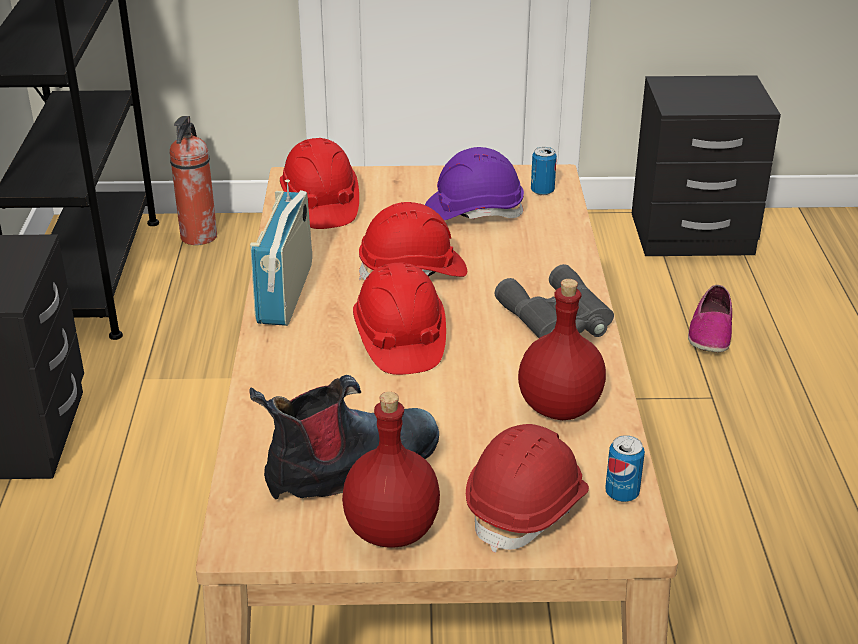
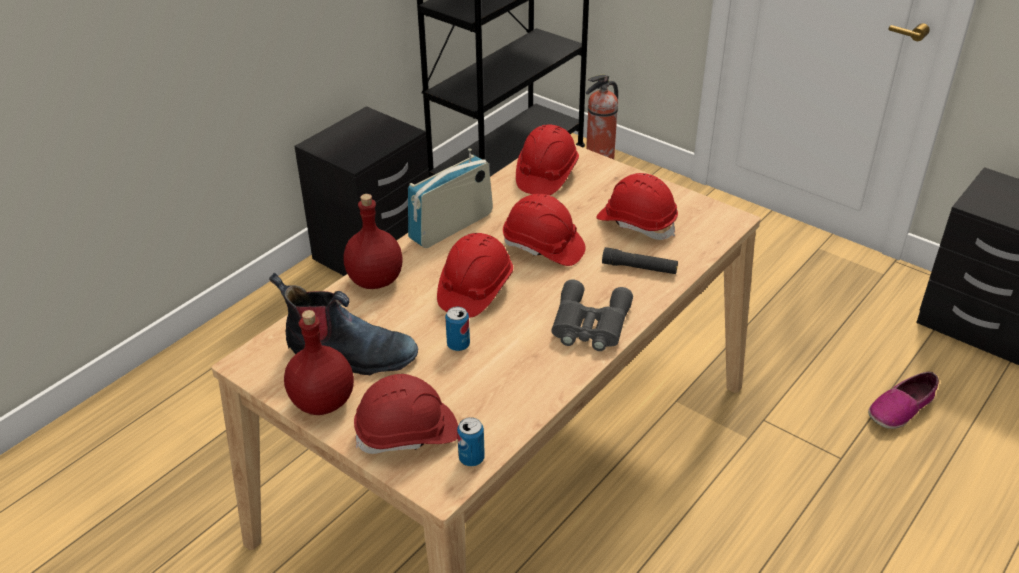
camera: 40 degrees right, 5 degrees up
(472, 212) = (636, 223): purple hard hat -> red hard hat
(531, 249) = (639, 268): none -> black flashlight
(542, 191) = (707, 228): can -> can (458, 345)
(560, 408) = (509, 384): red bottle -> red bottle (375, 281)

